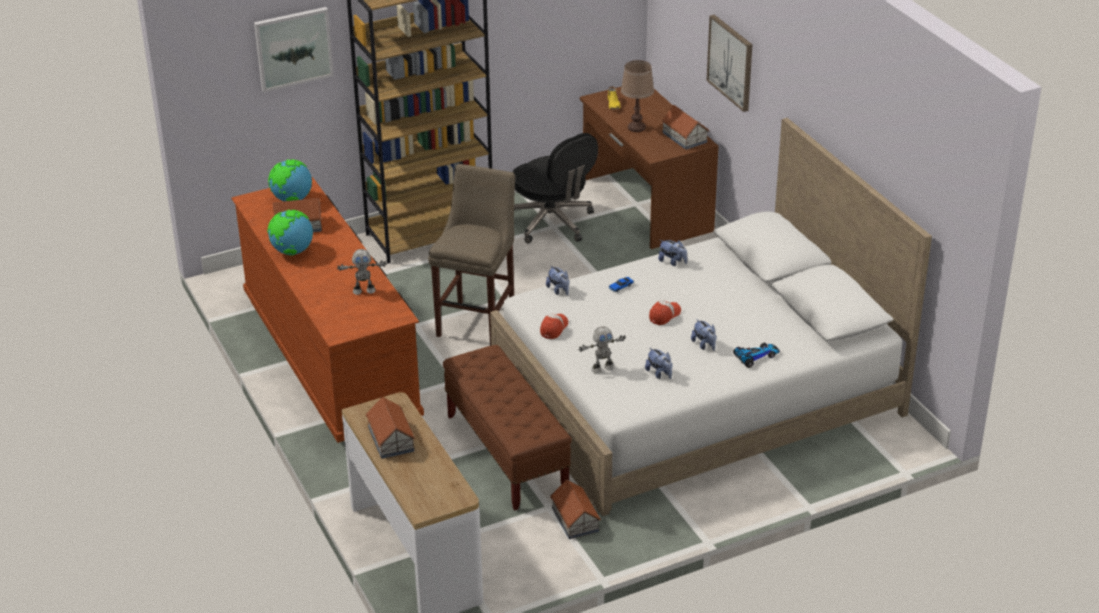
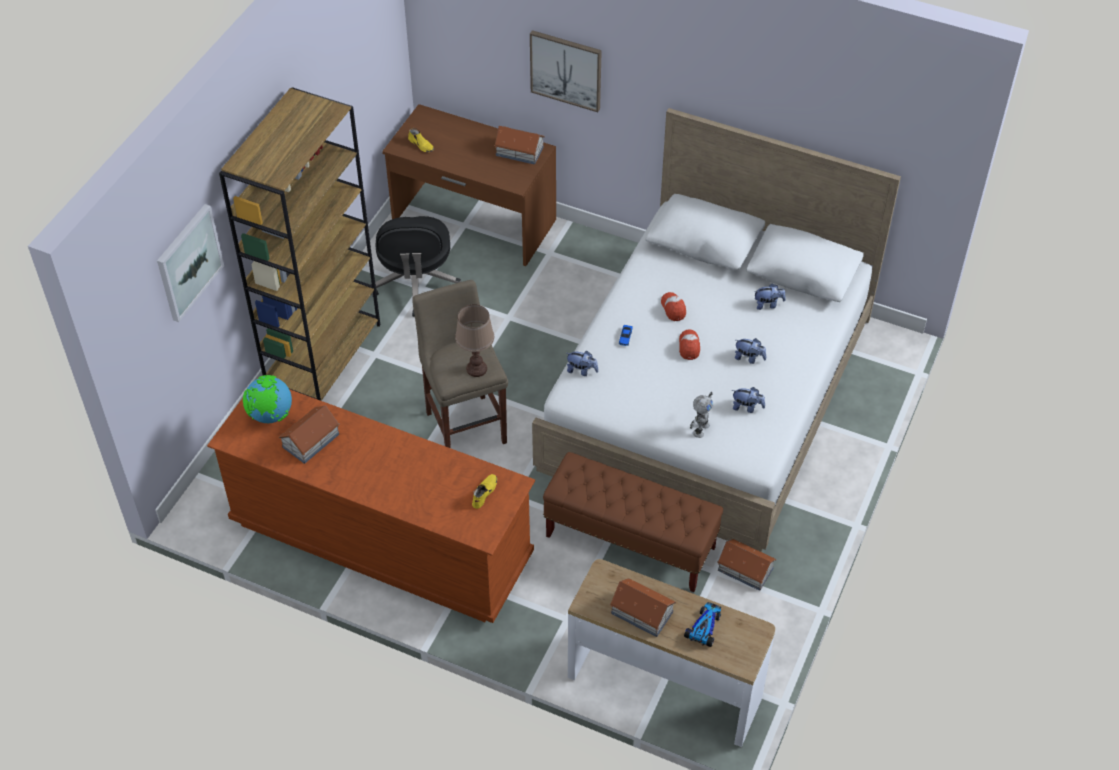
camera: 40 degrees left, 15 degrees up
(292, 252) = (340, 473): globe -> none
(364, 290) = (453, 476): toy robot -> none
(372, 310) = (484, 493): none -> yellow shoe
(552, 223) = (416, 284): black office chair -> black office chair turned 75 degrees clockwise
(554, 328) = (620, 412): cap -> cap (673, 308)
(636, 128) = (469, 161): brown table lamp -> brown table lamp (477, 369)
(672, 262) = (637, 287): plush toy -> plush toy (768, 304)
(755, 356) = (795, 346): toy car -> toy car (704, 627)

